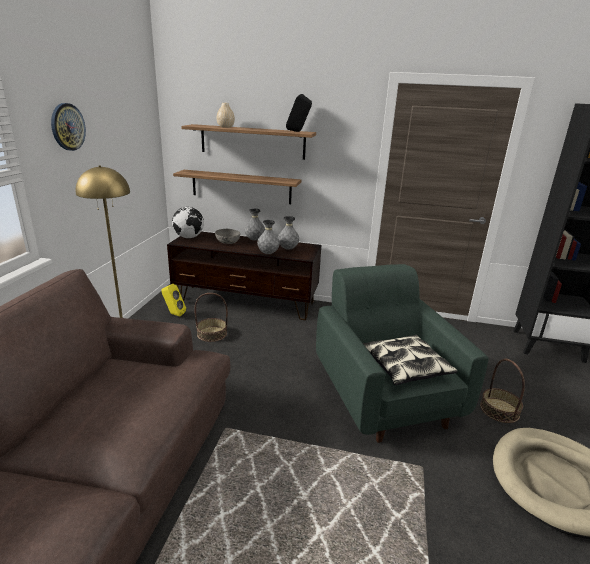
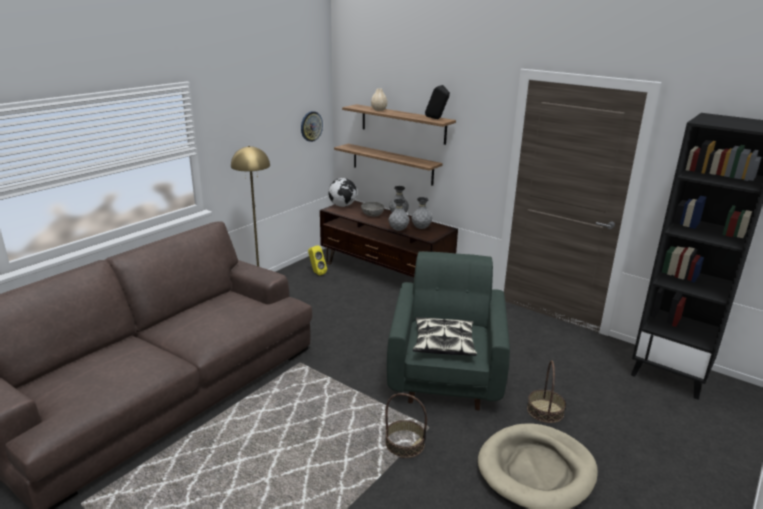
camera: 25 degrees right, 0 degrees up
(67, 127) = (238, 113): wall clock -> wall clock (311, 126)
(212, 334) = (336, 294): basket -> basket (404, 444)

